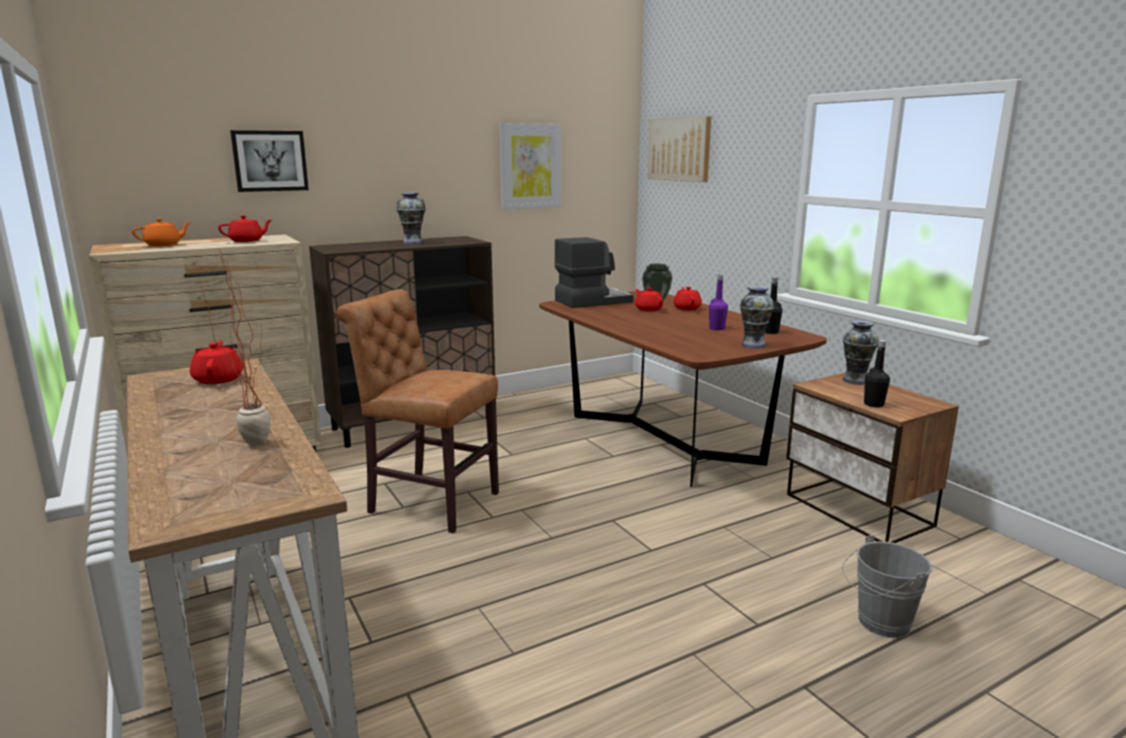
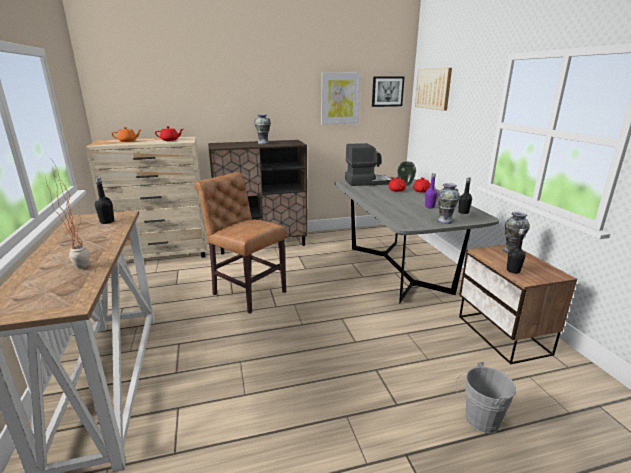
camera: 15 degrees right, 5 degrees up
(219, 379) = (107, 222): red teapot -> black bottle
(270, 161) = (187, 95): picture -> picture (387, 91)
(662, 439) = (397, 269): brown dining table -> grey dining table

